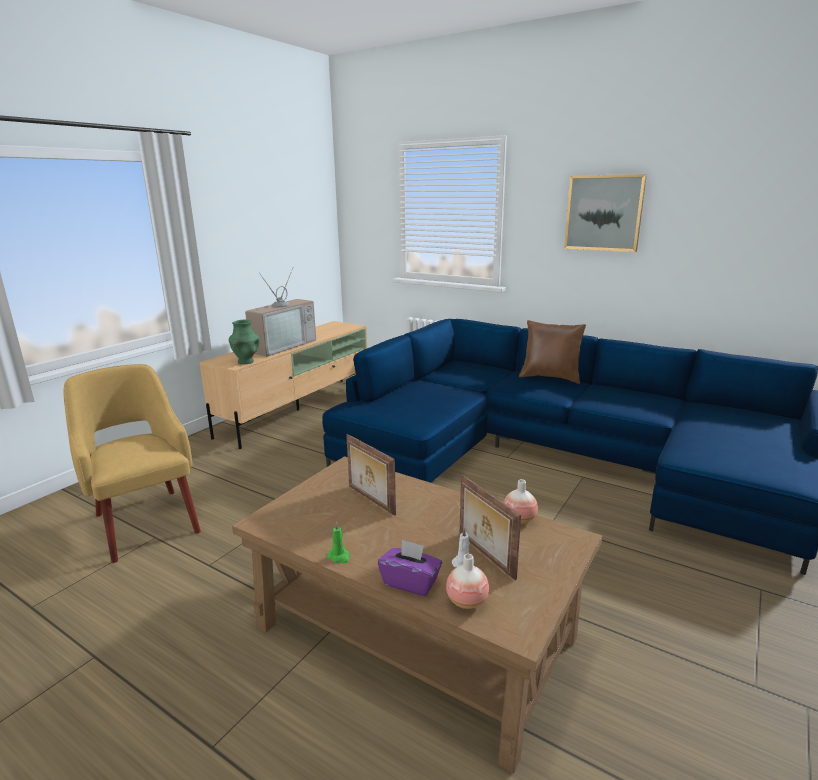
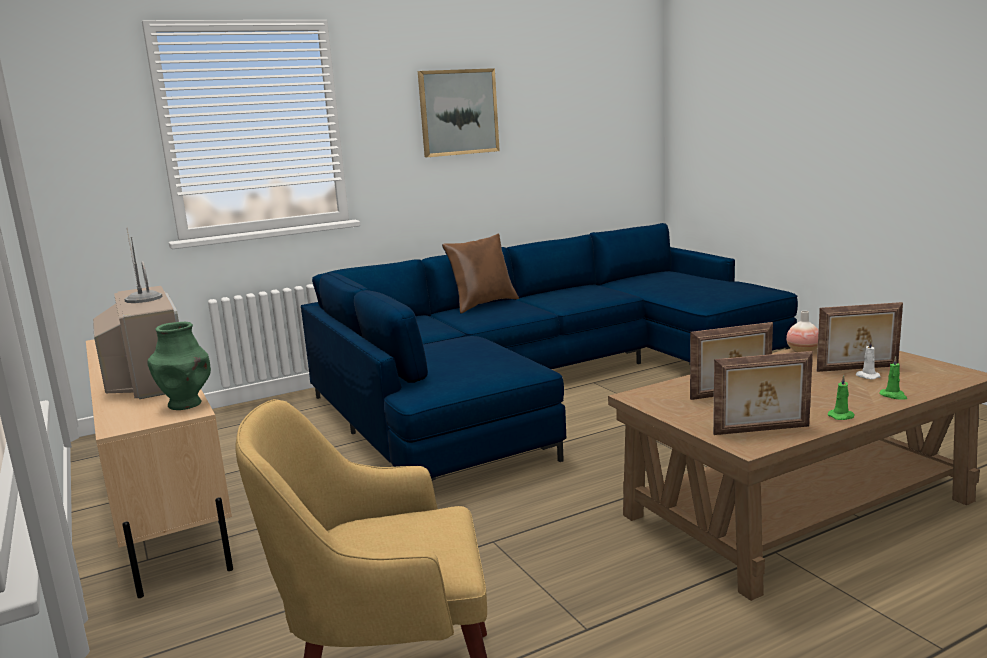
camera: 60 degrees left, 5 degrees down
(292, 523) = (762, 431): none -> picture frame
(410, 582) = (893, 396): purple tissue box -> green candle
(467, 601) = (925, 383): vase -> none

